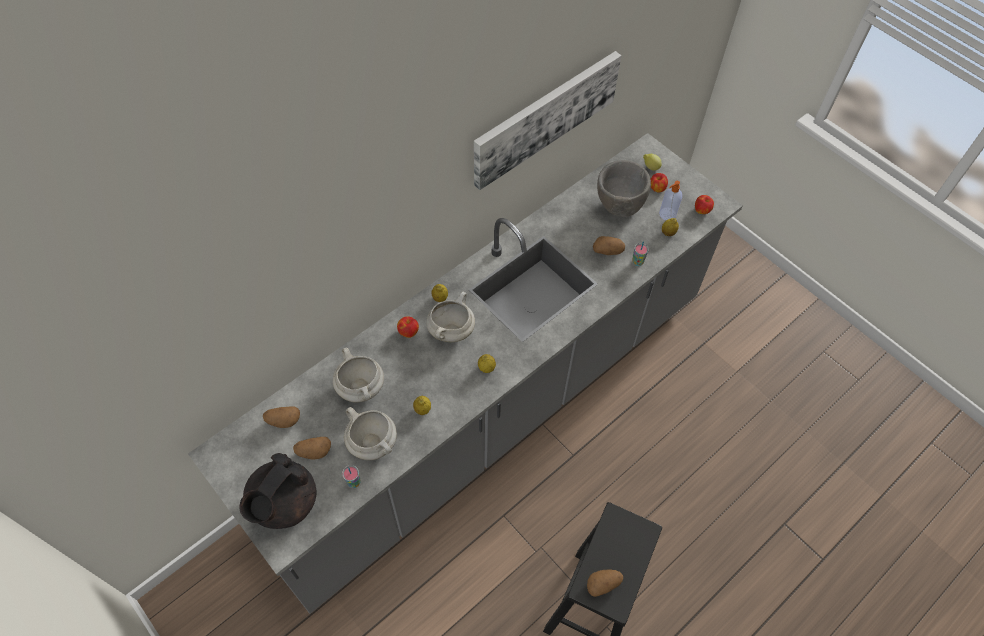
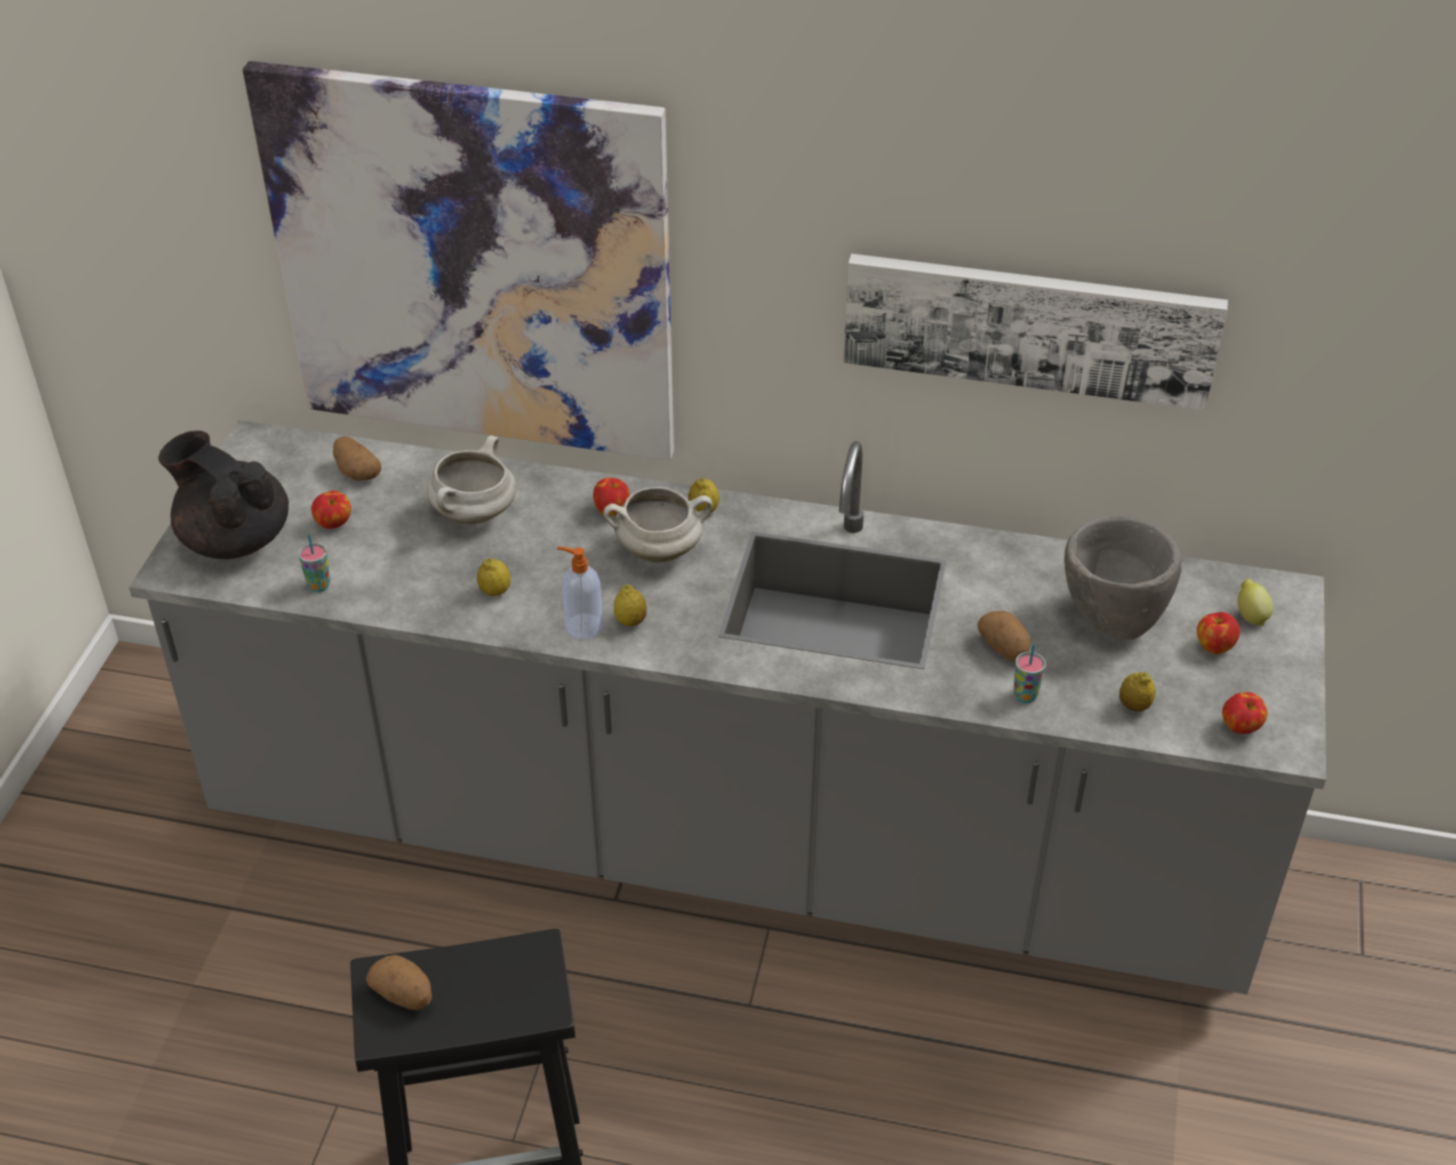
camera: 55 degrees right, 15 degrees down
(283, 503) = (234, 538): black teapot -> black teapot turned 45 degrees clockwise
(296, 282) = (473, 266): none -> picture
(314, 452) = (334, 524): potato -> apple
(373, 443) = (397, 572): white cooking pot -> none
(667, 214) = (1173, 685): soap dispenser -> soap dispenser (582, 626)

